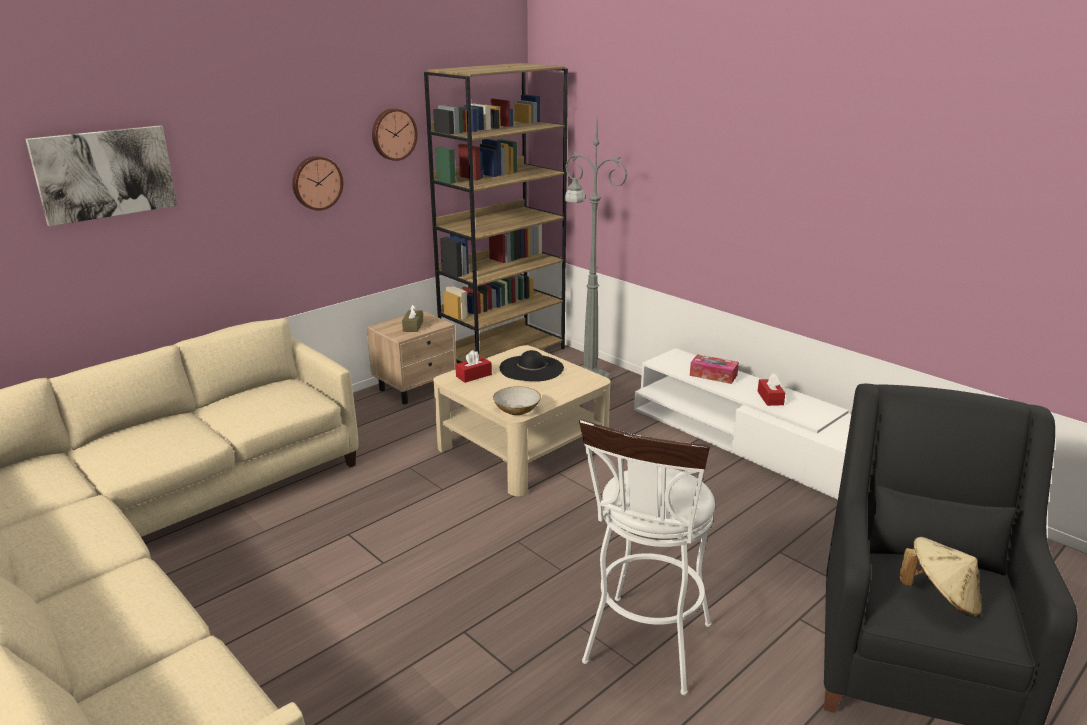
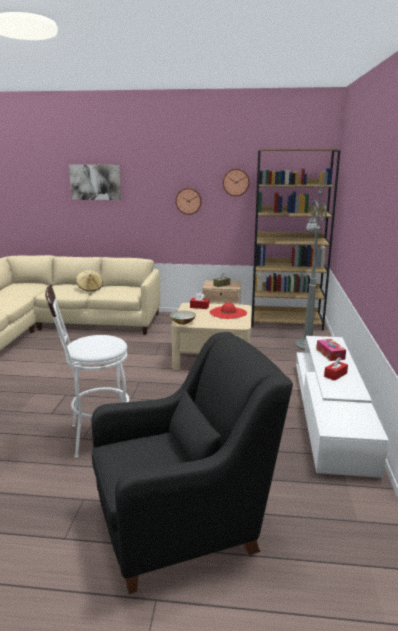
camera: 50 degrees right, 5 degrees down
(531, 368) = (228, 312): black hat -> red hat
(940, 598) = (138, 459): beige hat -> beige hat (90, 288)

